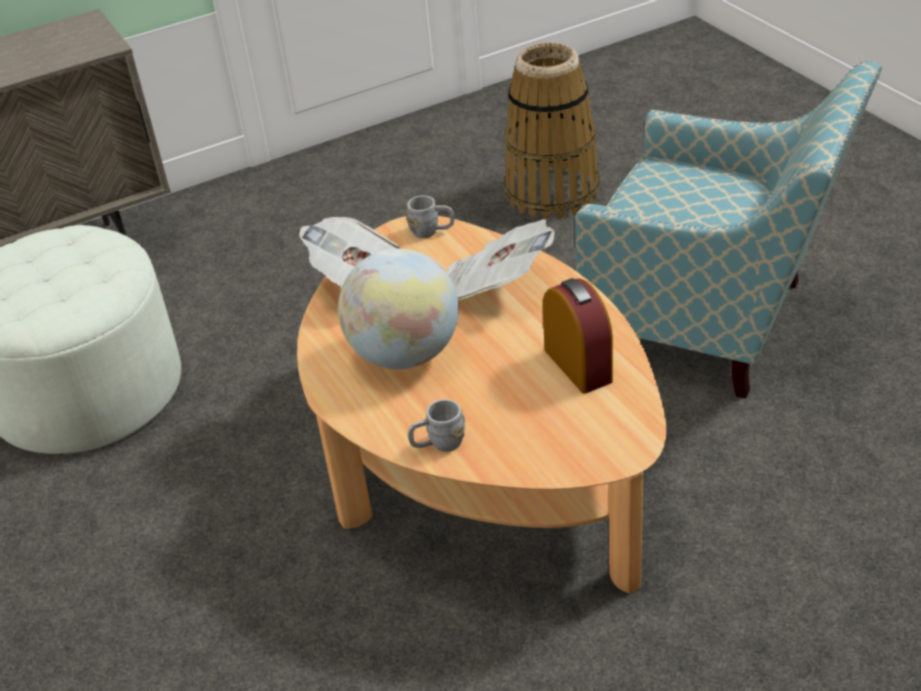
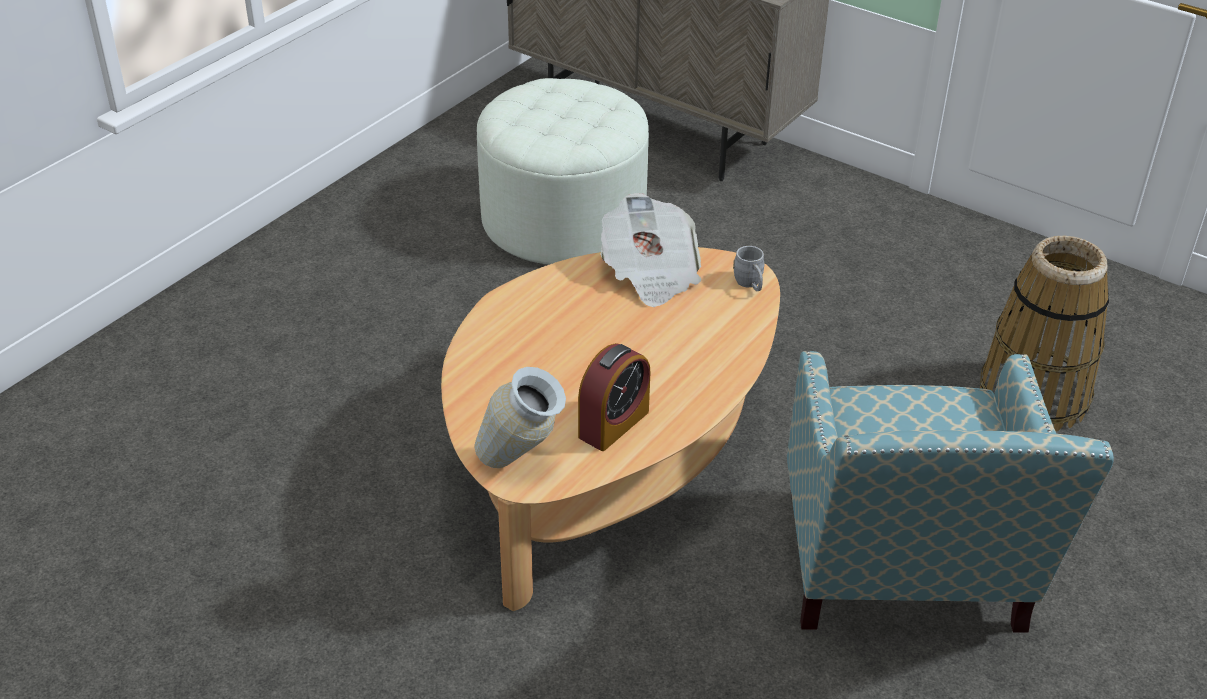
camera: 60 degrees right, 0 degrees up
(404, 354) = (572, 322): globe -> none
(438, 444) = (475, 373): grey mug -> none
(497, 285) = (696, 346): newspaper -> none
(606, 443) = (522, 466): none -> vase

